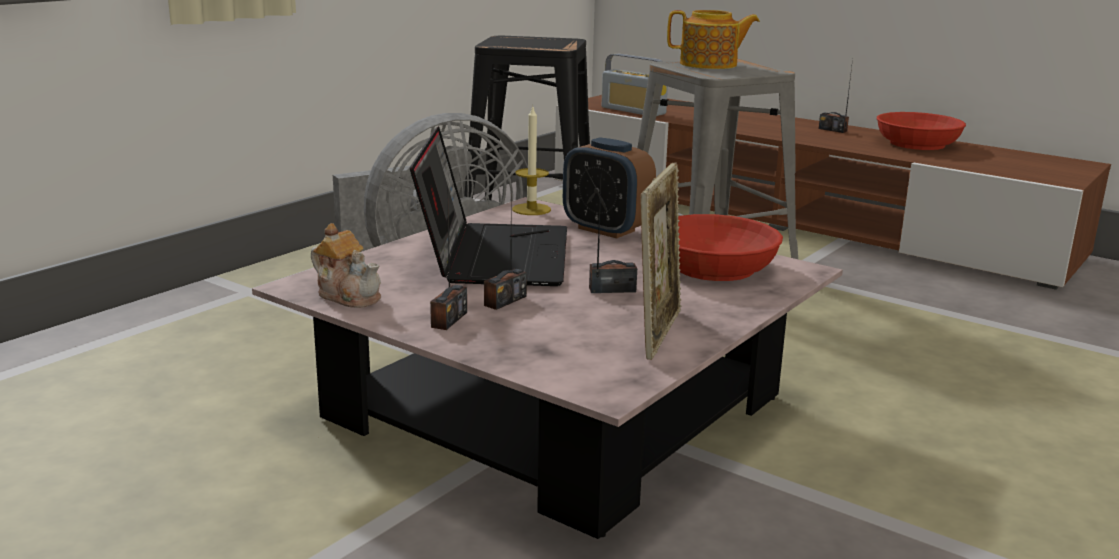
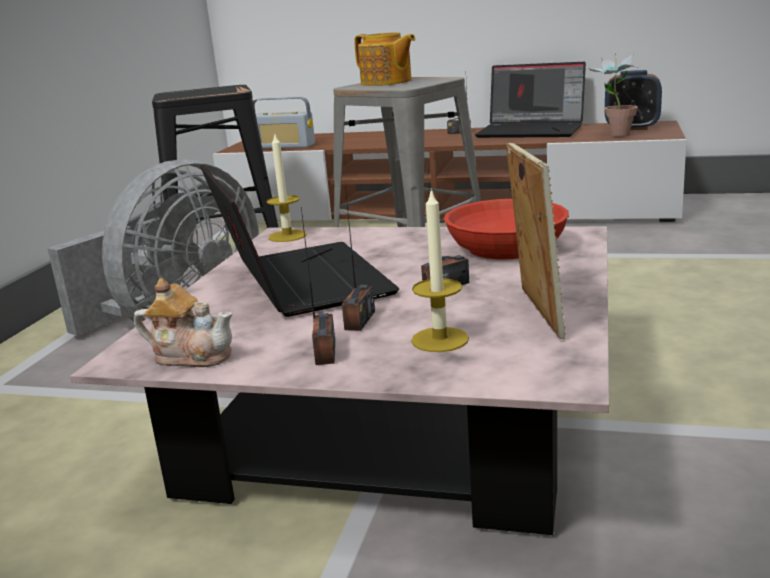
camera: 20 degrees left, 0 degrees up
(550, 333) = (440, 339): none -> candle
(606, 229) = (375, 238): alarm clock -> alarm clock (632, 128)
(710, 65) = (386, 82): teapot -> teapot turned 60 degrees clockwise
(917, 144) = (532, 131): red bowl -> laptop
(1002, 169) = (614, 136): none -> potted plant

